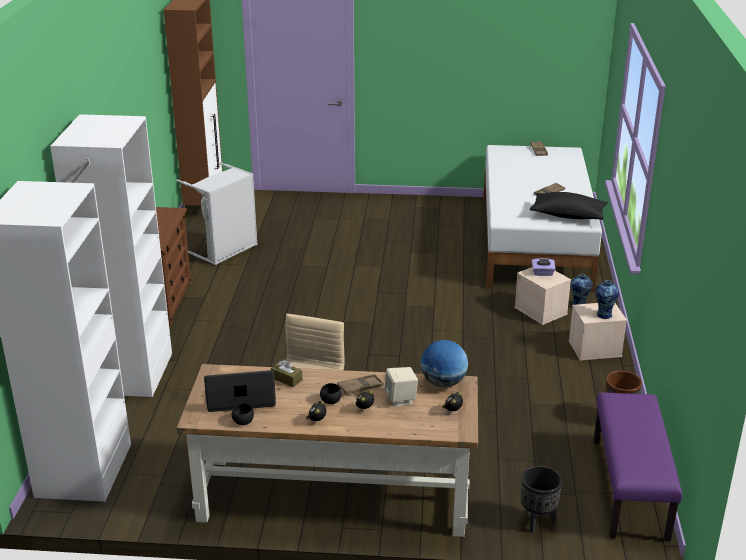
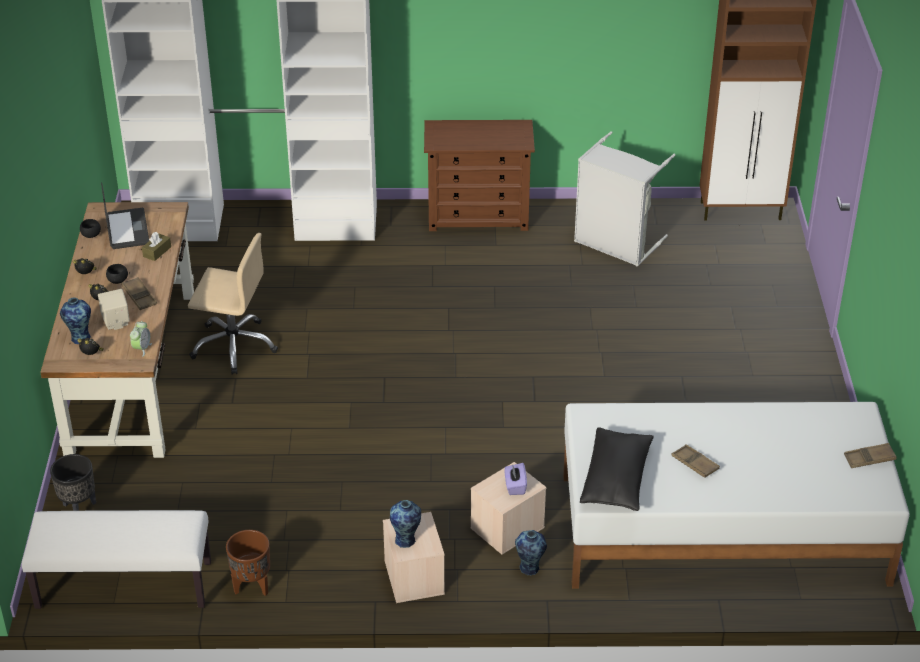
camera: 85 degrees right, 10 degrees up
(424, 420) = (80, 338): none -> vase
(443, 383) = (142, 348): globe -> alarm clock
(630, 489) = (123, 585): purple bench -> white bench

